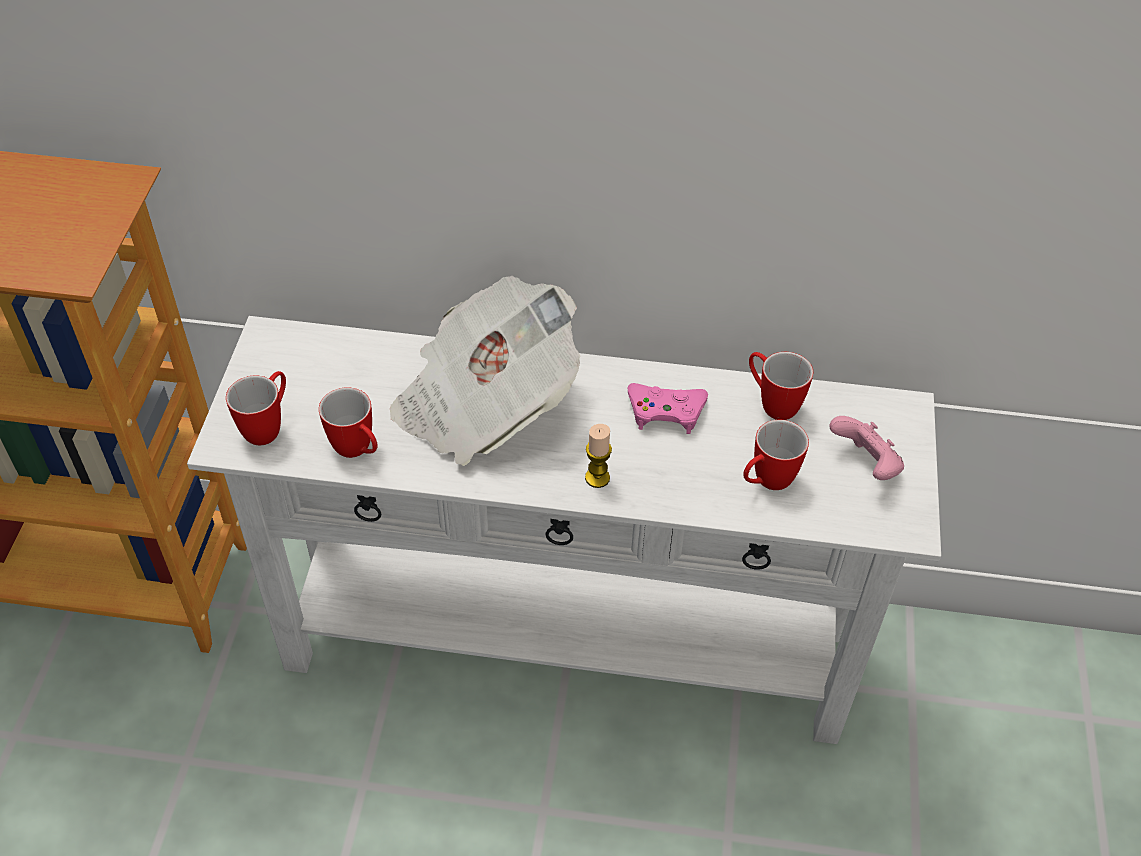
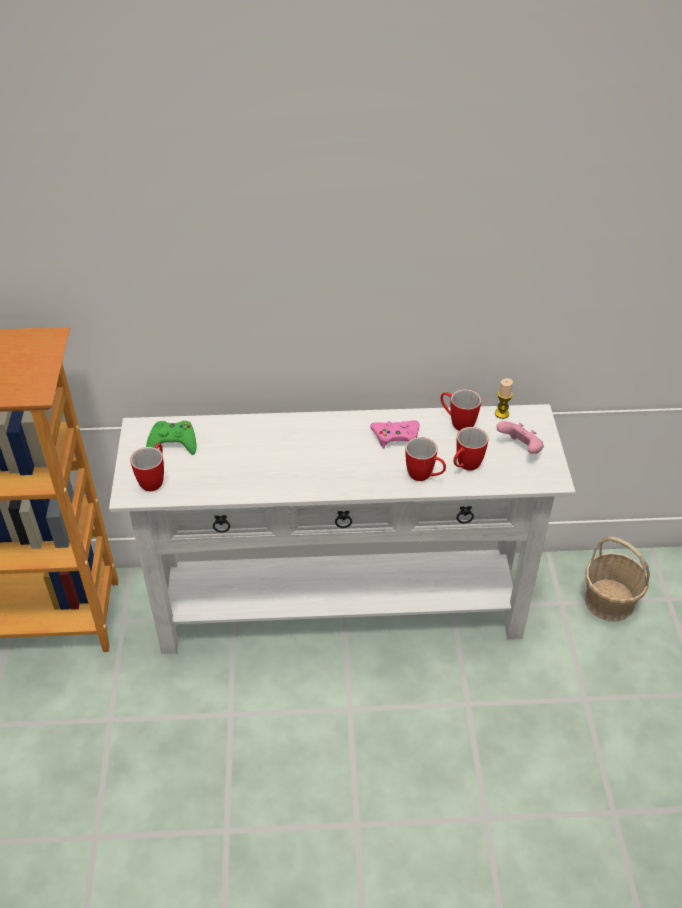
camera: 10 degrees left, 5 degrees down
(313, 368) = (173, 442): none -> green game controller
(358, 451) = (214, 485): mug -> mug (424, 477)
(485, 403) = (285, 447): newspaper -> none
(597, 478) = (364, 479): candle -> candle (502, 413)
(990, 706) = (609, 601): none -> basket

